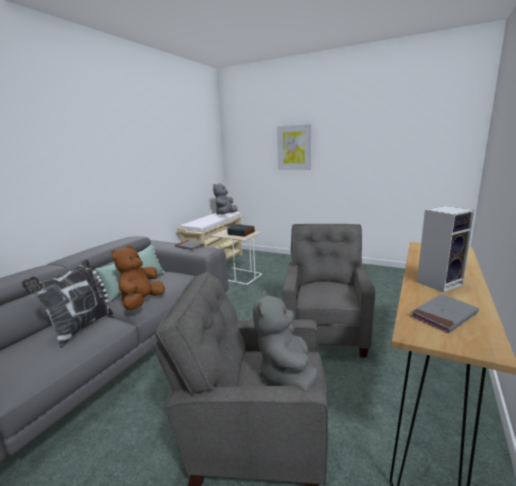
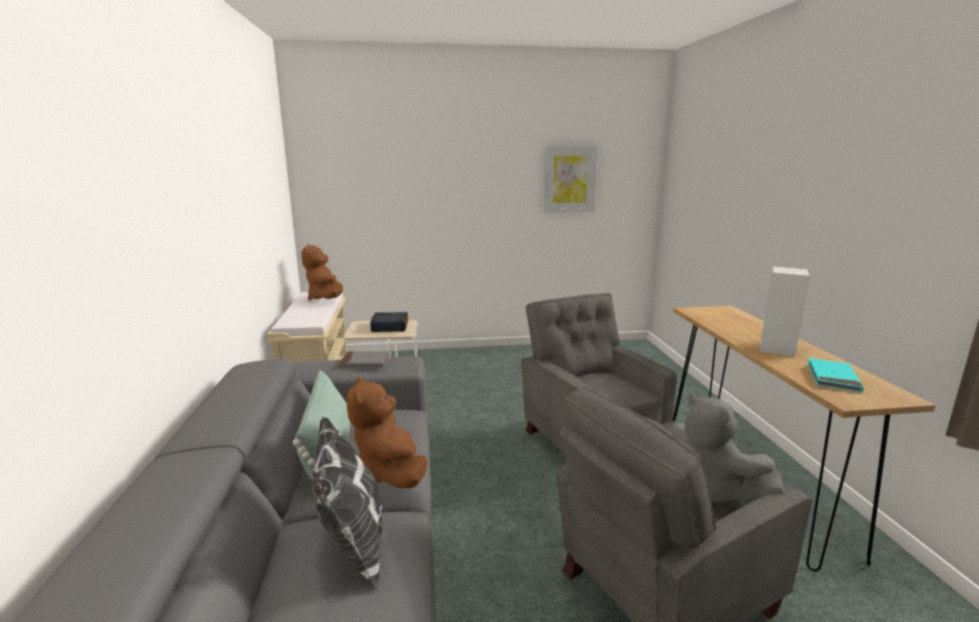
camera: 35 degrees left, 0 degrees up
(226, 214) = (326, 298): grey plush toy -> brown plush toy
(294, 147) = (427, 183): picture -> picture (569, 179)
(444, 315) = (833, 378): grey book -> turquoise book

